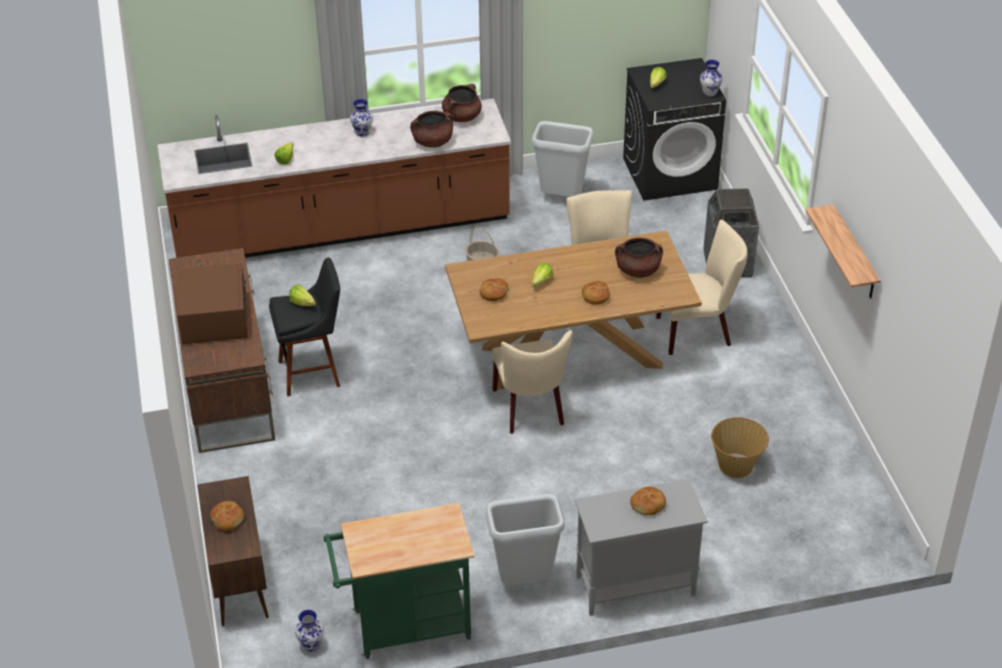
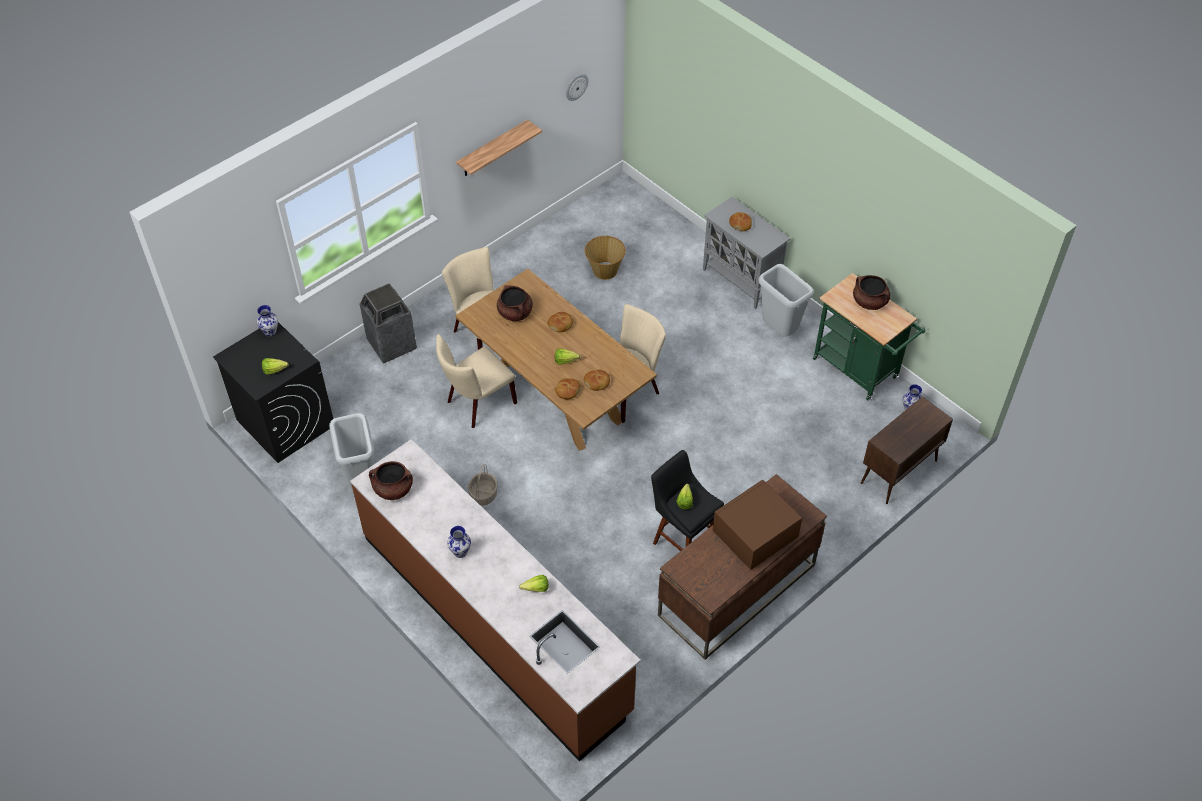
camera: 120 degrees left, 10 degrees up
(228, 519) = (911, 429): bread -> bread (567, 391)
(432, 142) = (445, 492): brown cooking pot -> brown cooking pot (870, 302)
(918, 335) = (576, 86): none -> wall clock

